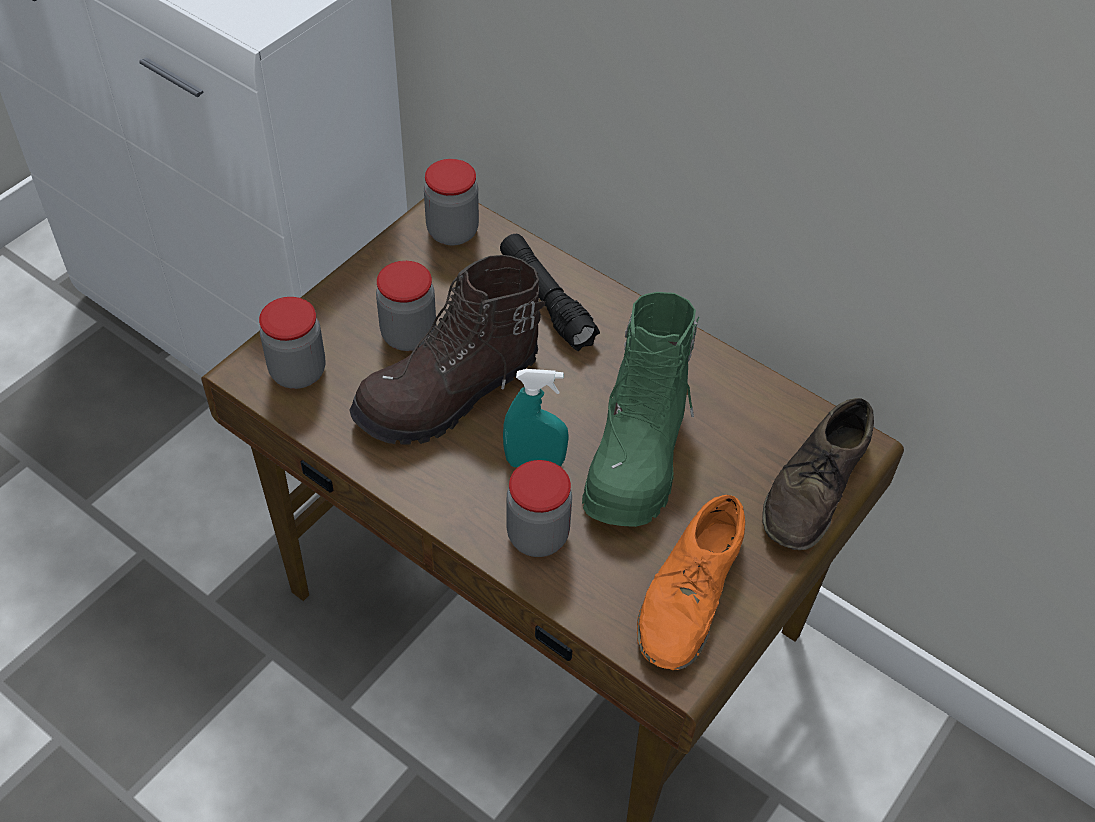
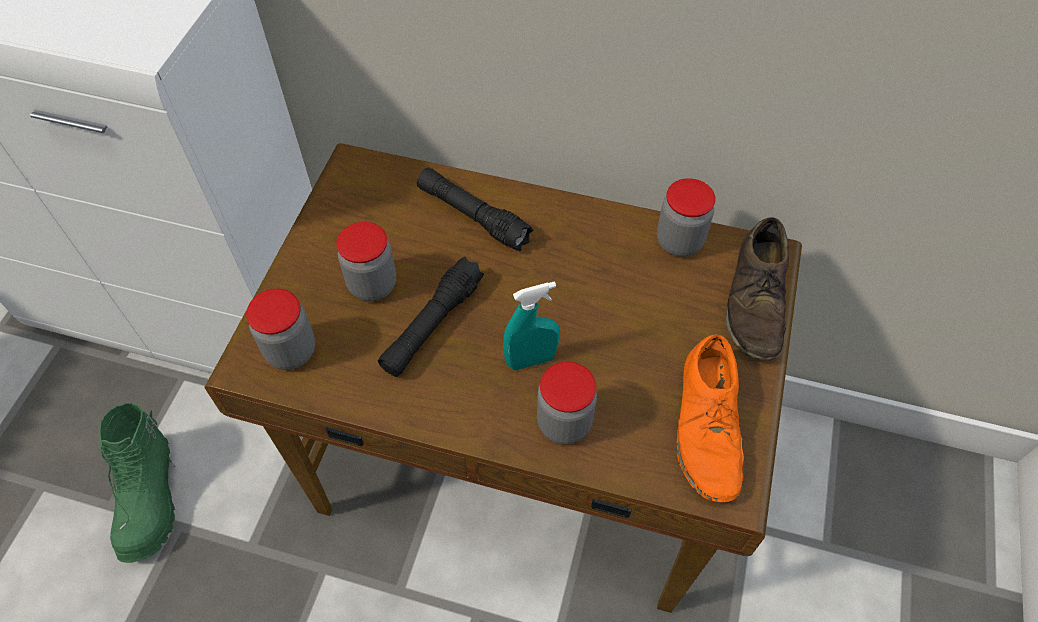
camera: 20 degrees left, 5 degrees up
(450, 394) = (432, 325): brown boot -> black flashlight
(452, 232) = (367, 182): jar -> jar (679, 242)
(638, 452) = (609, 320): green boot -> green boot (150, 498)

